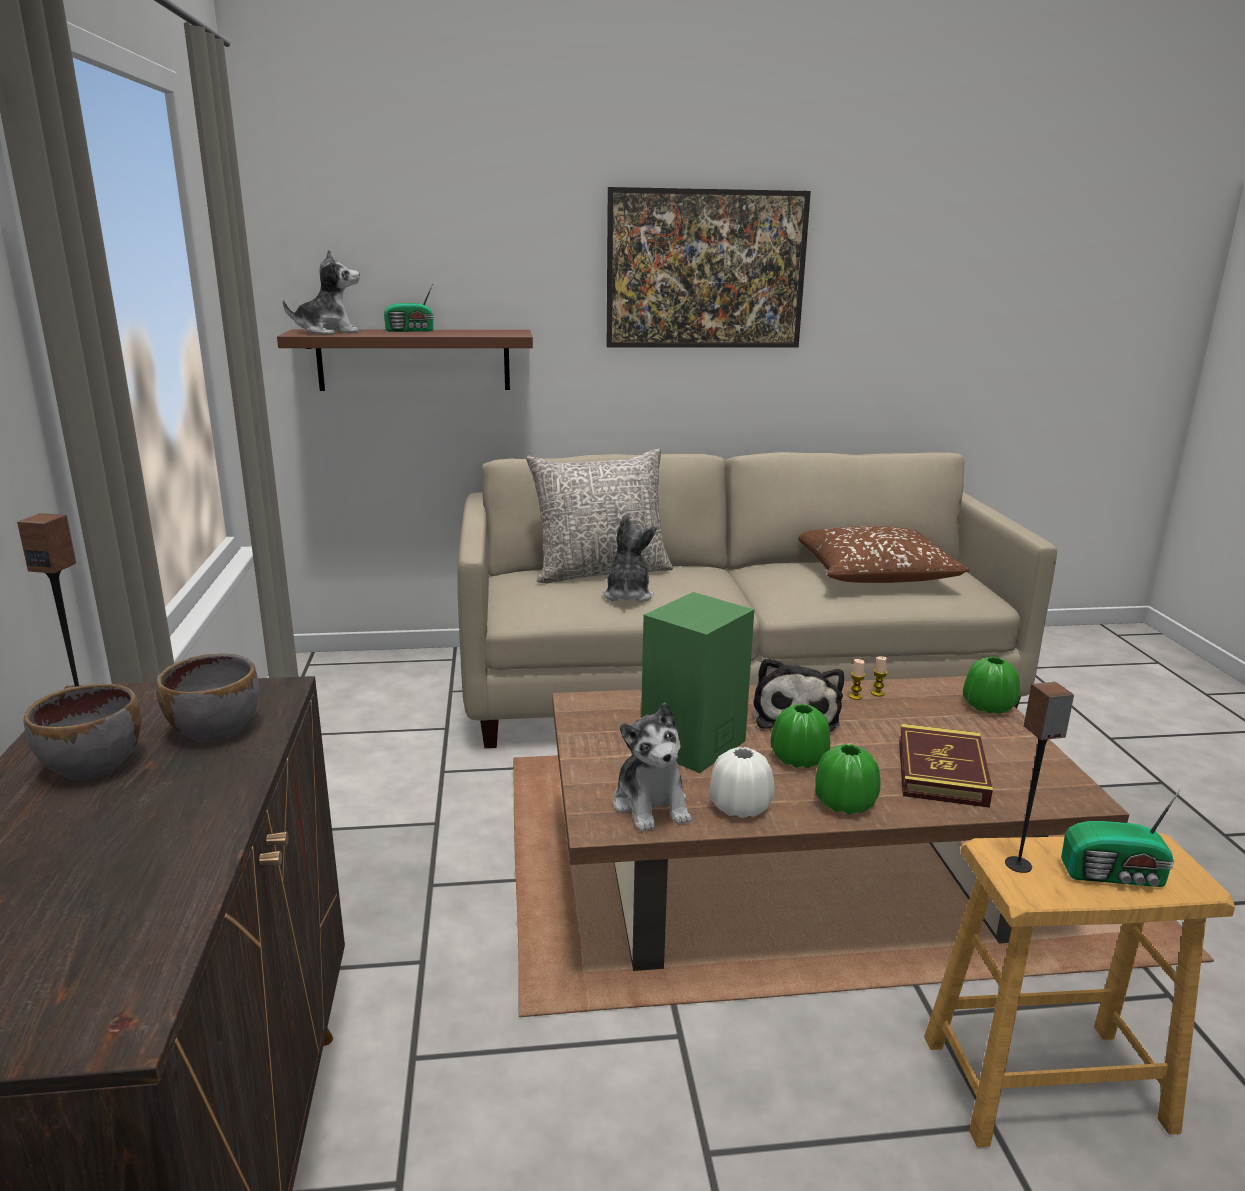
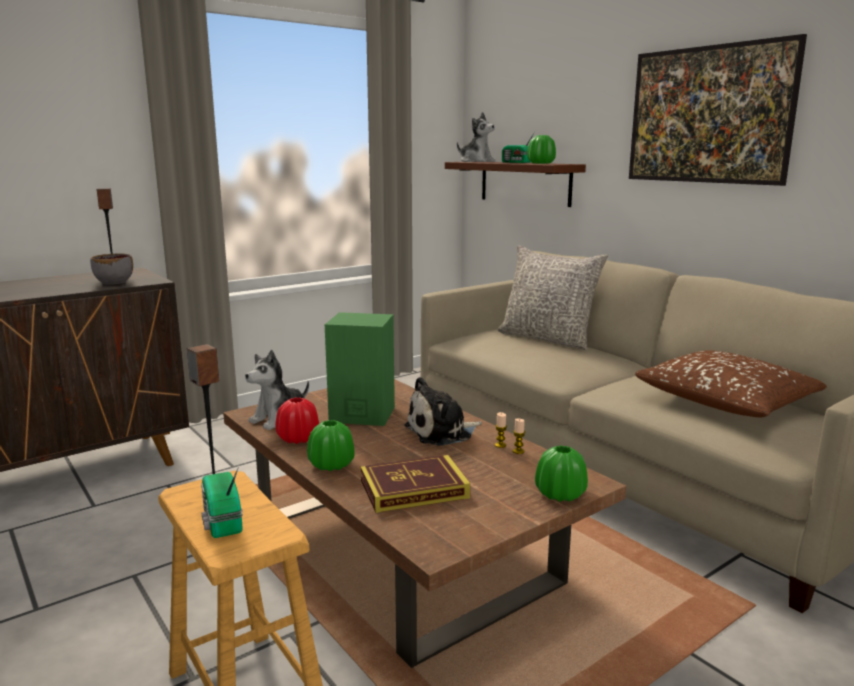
camera: 60 degrees right, 5 degrees down
(93, 765) = (78, 279): grey bowl -> none
(627, 595) = (520, 350): plush toy -> none
(740, 807) = (298, 438): white vase -> red vase
(798, 759) = (377, 443): green vase -> green vase (541, 163)

